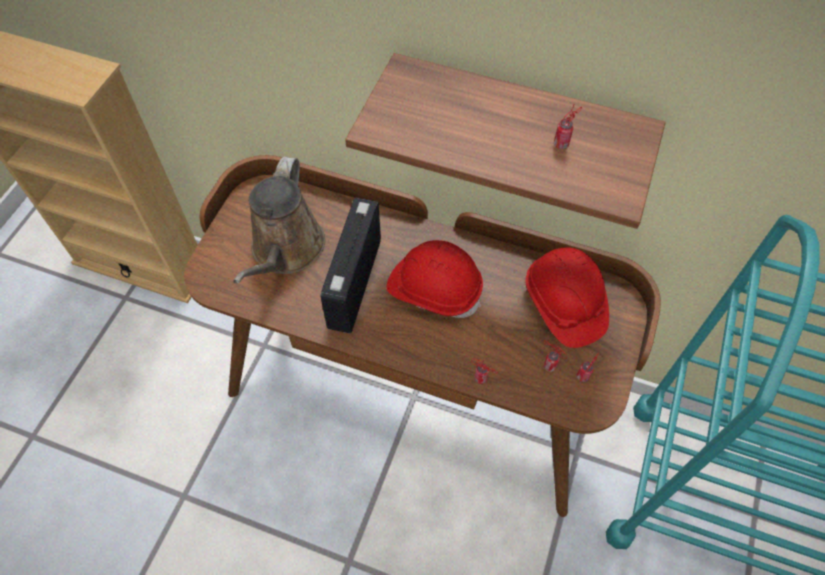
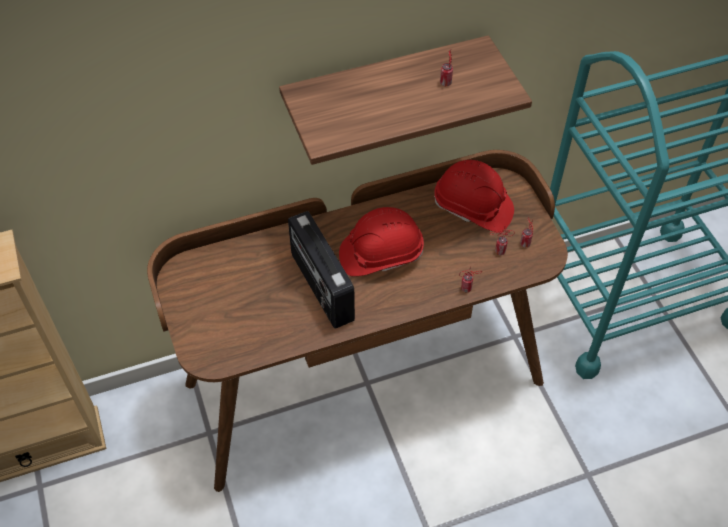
camera: 40 degrees left, 5 degrees down
(286, 251) = (247, 300): brown watering can -> none

